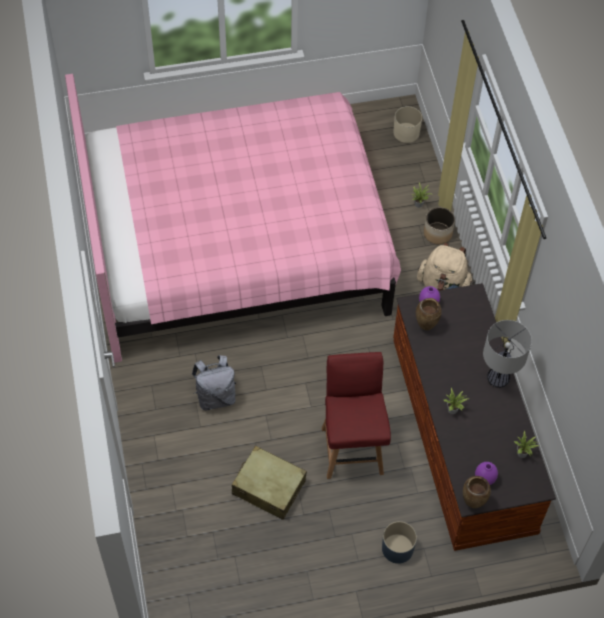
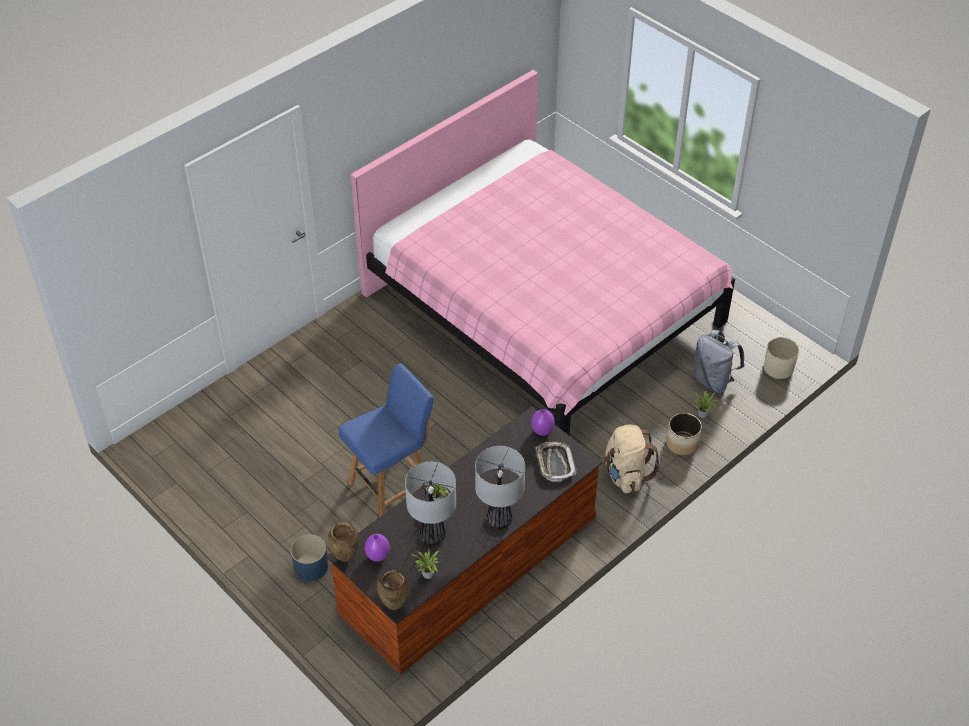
camera: 60 degrees right, 10 degrees down
(216, 397) = (376, 371): grey backpack -> grey backpack (713, 381)
(268, 487) = (312, 447): beige suitcase -> none
(352, 449) = (392, 487): red chair -> blue chair
(425, 327) = (515, 440): brown vase -> brown vase (394, 605)
(465, 313) = (555, 463): none -> tray
(486, 431) = (433, 535): none -> table lamp

